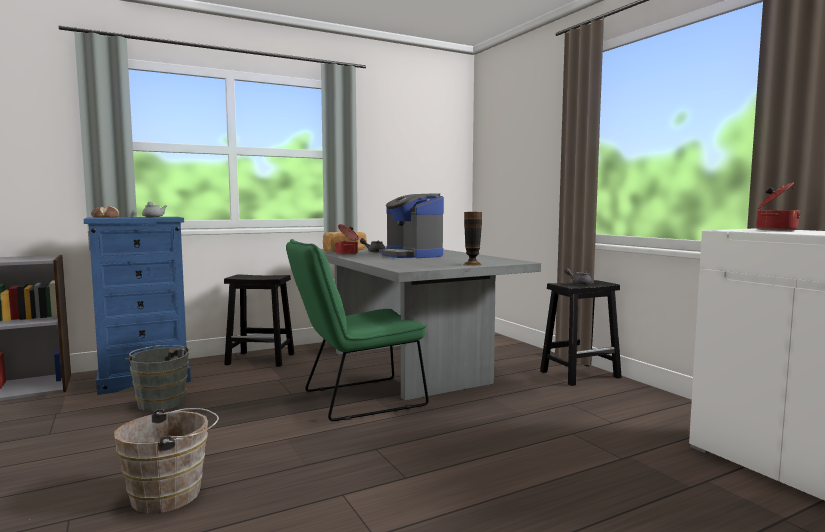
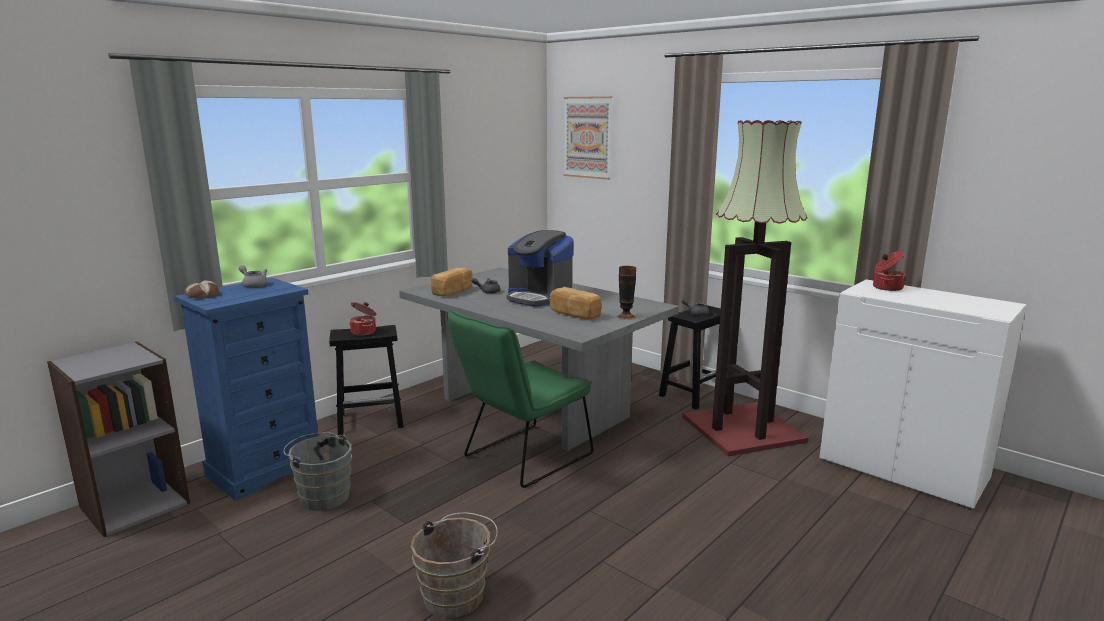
camera: 20 degrees left, 10 degrees up
(347, 254) = (468, 300): cooking pot -> cooking pot (364, 332)
(424, 262) = (574, 314): none -> bread
(501, 130) = (588, 137): none -> picture
(609, 407) = (740, 429): none -> floor lamp

